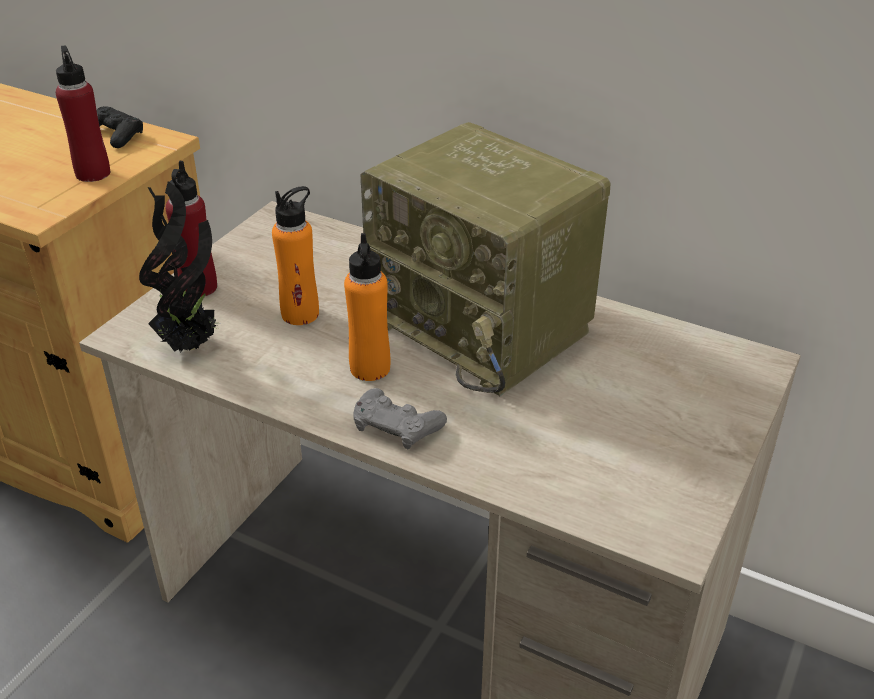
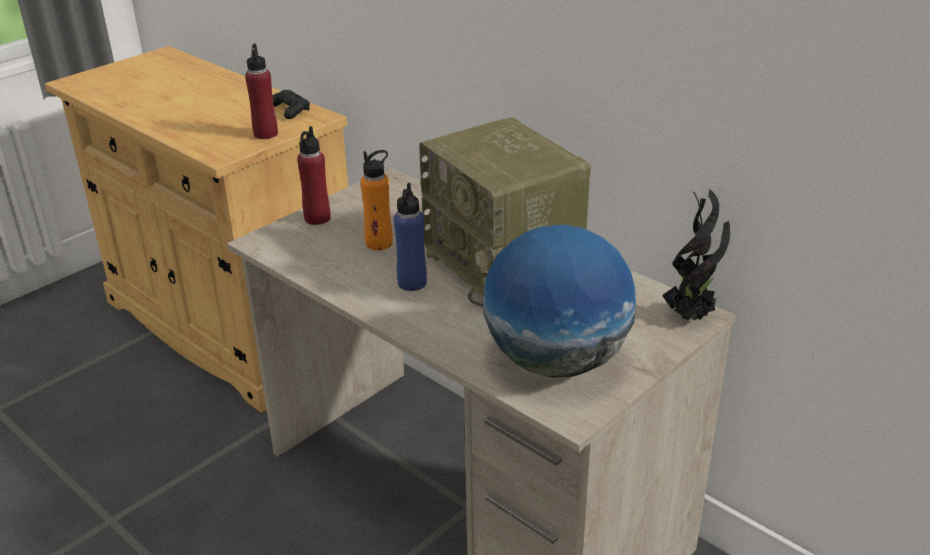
camera: 15 degrees right, 5 degrees down
(192, 345) = (298, 254): potted plant -> potted plant (692, 317)
(370, 368) = (412, 283): orange bottle -> blue bottle
(397, 426) = (414, 320): grey game controller -> none
(614, 458) = (557, 361): none -> globe

